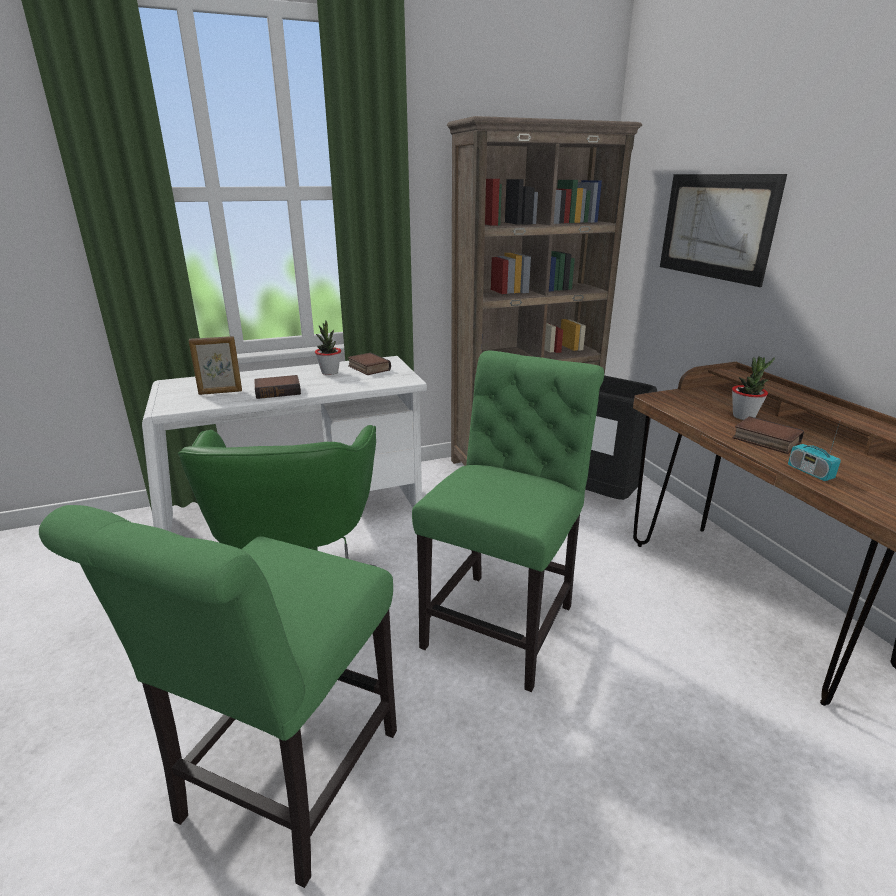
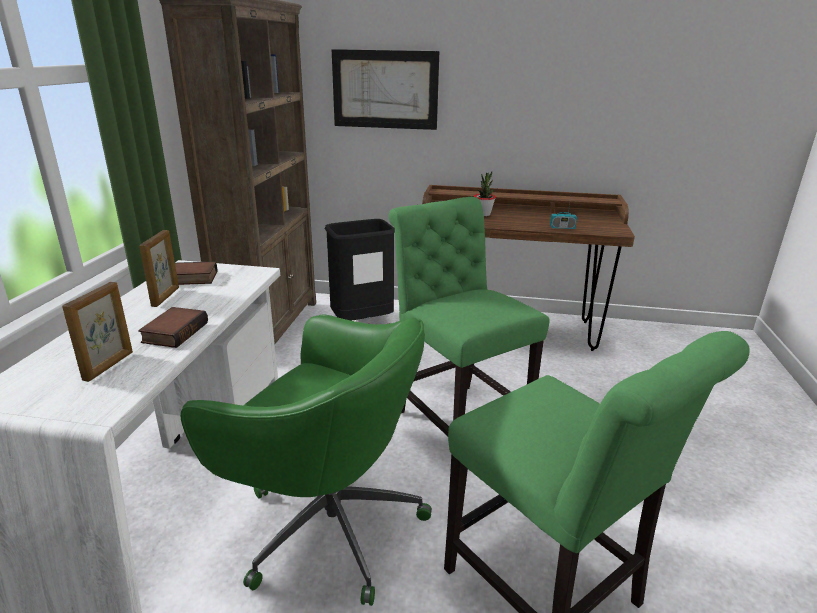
camera: 60 degrees left, 0 degrees up
(329, 372) = (166, 297): potted plant -> picture frame
(764, 440) = (518, 222): book -> none

